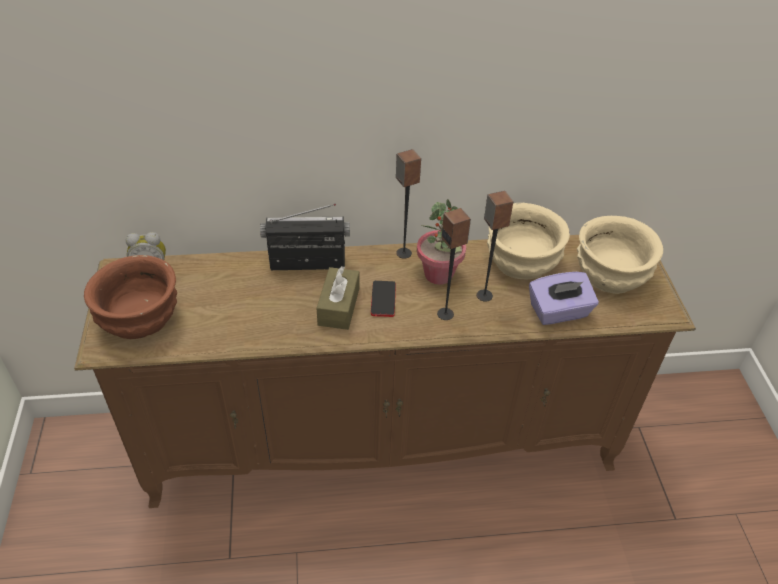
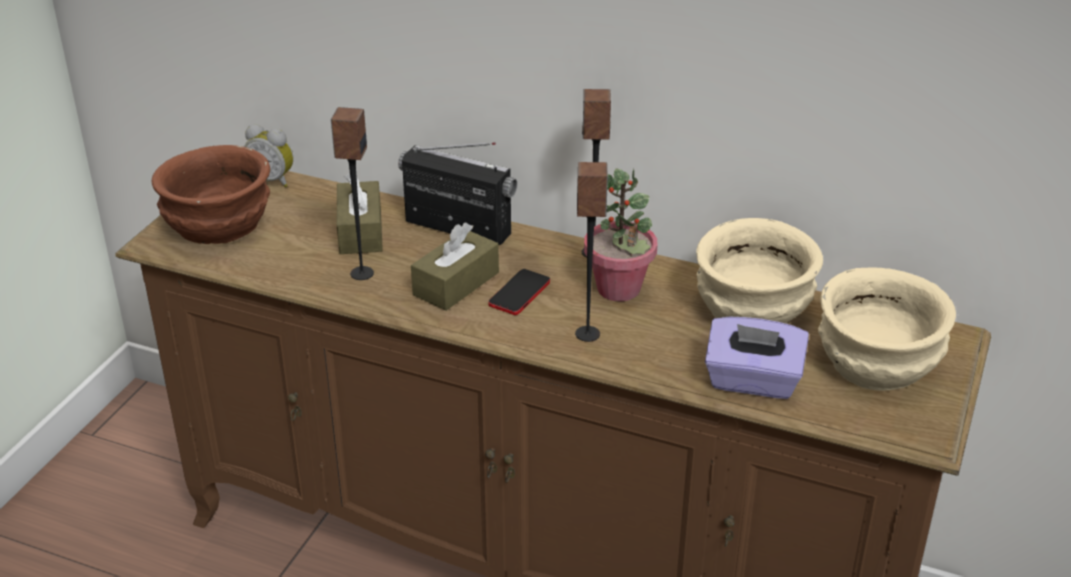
camera: 30 degrees right, 10 degrees down
(245, 288) = (360, 231): none -> brown tissue box
(484, 295) = (660, 330): speaker -> speaker (361, 273)

